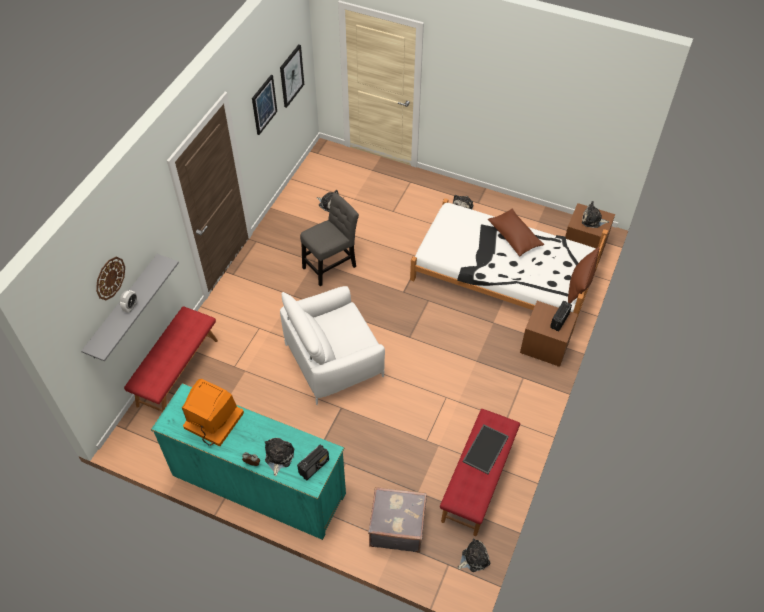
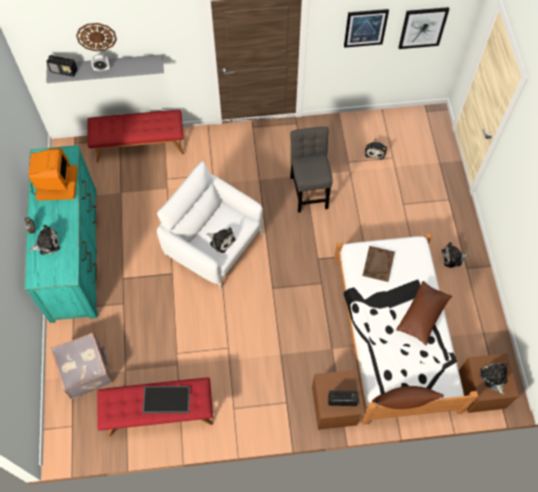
camera: 60 degrees right, 10 degrees up
(314, 466) = (50, 272): radio -> radio (64, 71)
(331, 265) = (309, 189): grey chair -> grey chair turned 120 degrees counterclockwise
(450, 241) = (378, 264): none -> brown tray
(474, 558) = (86, 443): plush toy -> plush toy (221, 241)

